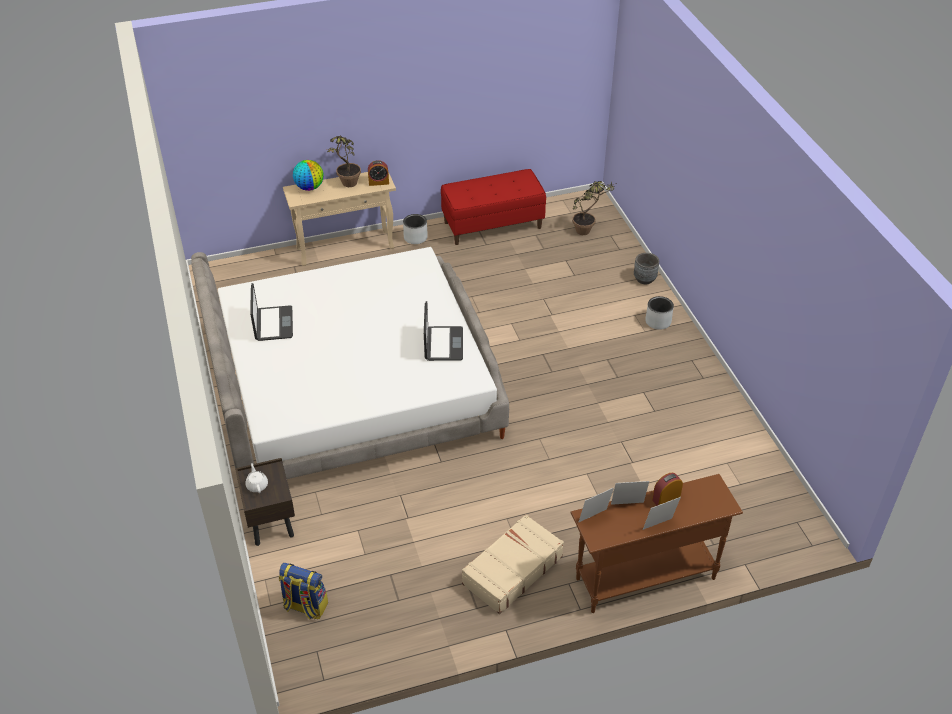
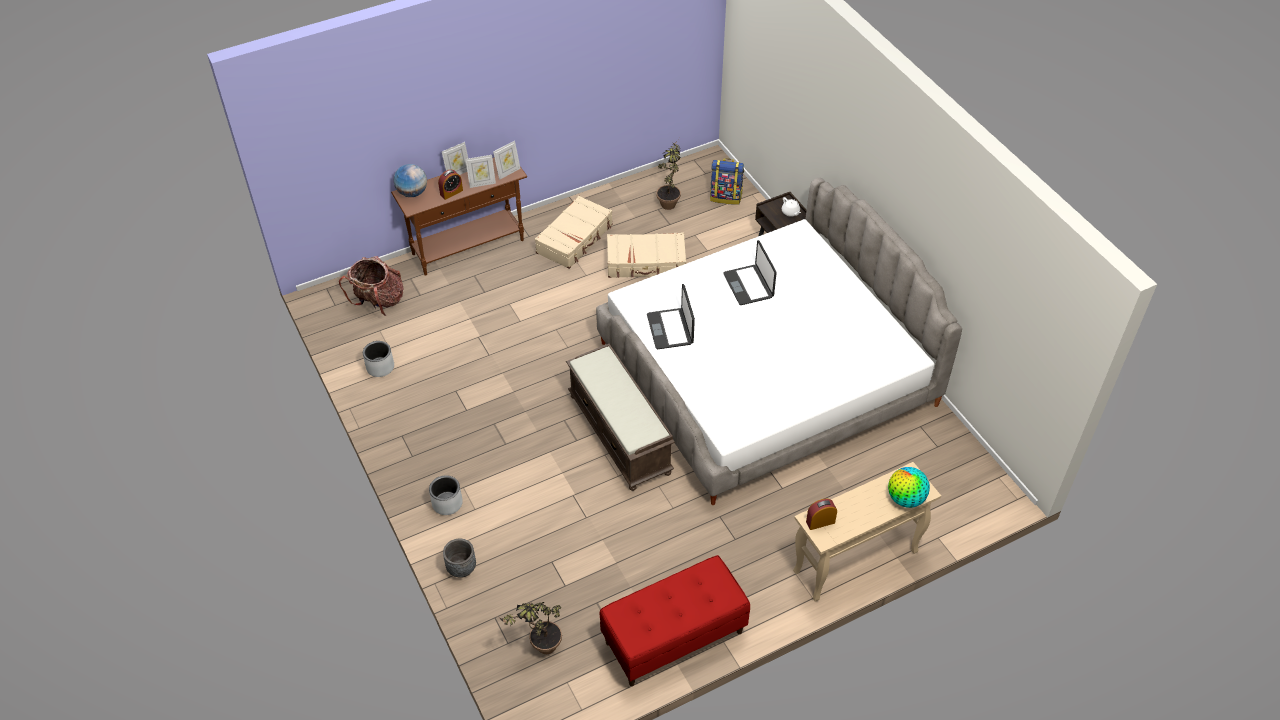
camera: 170 degrees right, 5 degrees up
(273, 324) = (850, 328): laptop -> laptop (749, 285)
(346, 186) = (859, 509): potted plant -> potted plant (669, 201)
(415, 237) = (771, 596): grey planter -> grey planter (380, 367)
(433, 524) = (646, 263): none -> beige suitcase
(502, 353) = (621, 434): none -> brown bench
(715, 505) = (412, 193): none -> globe
(746, 519) = (379, 302): none -> backpack

